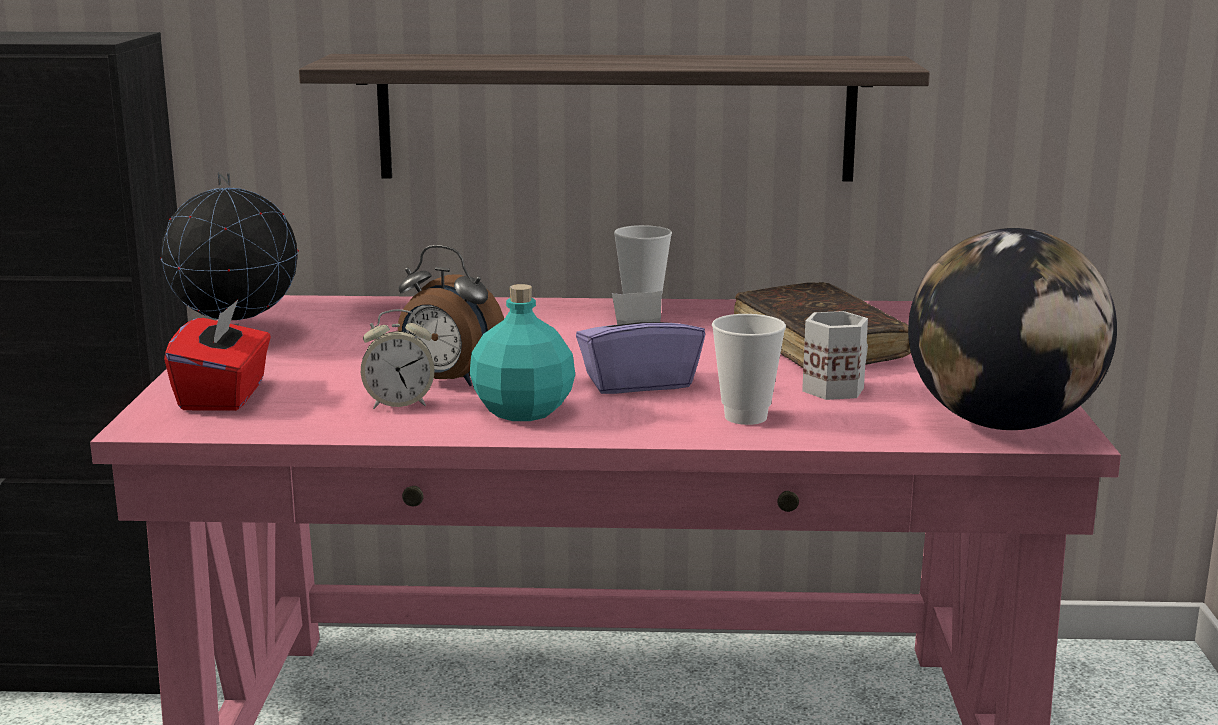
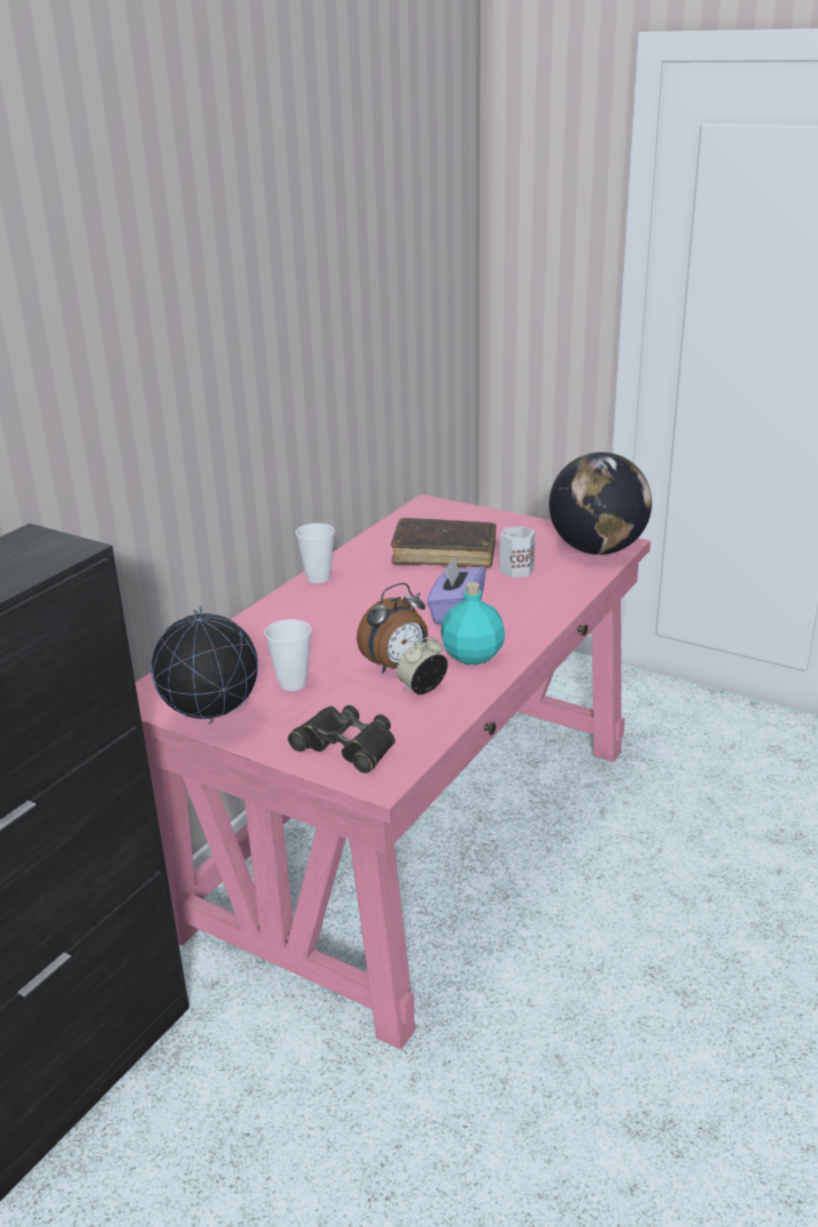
camera: 60 degrees left, 10 degrees up
(224, 396) = (346, 746): red tissue box -> black binoculars
(399, 403) = (422, 689): alarm clock -> alarm clock turned 150 degrees counterclockwise
(616, 117) = (268, 463): shelf -> none
(745, 417) = (536, 601): cup -> cup (292, 684)

